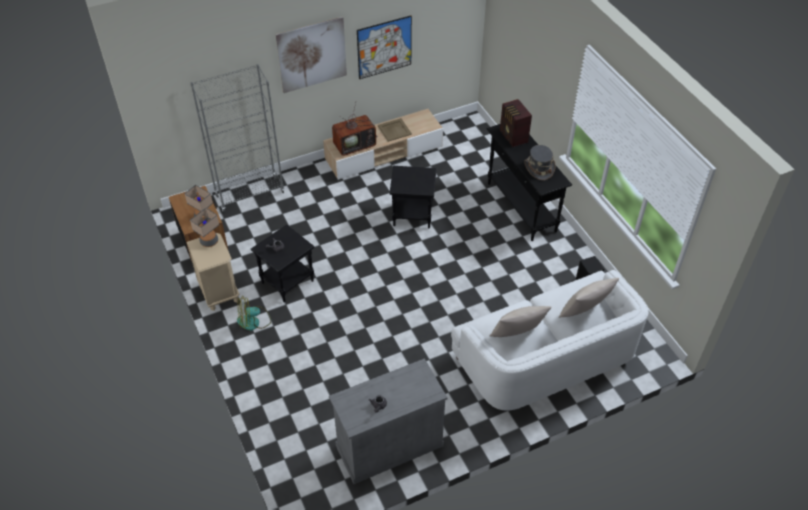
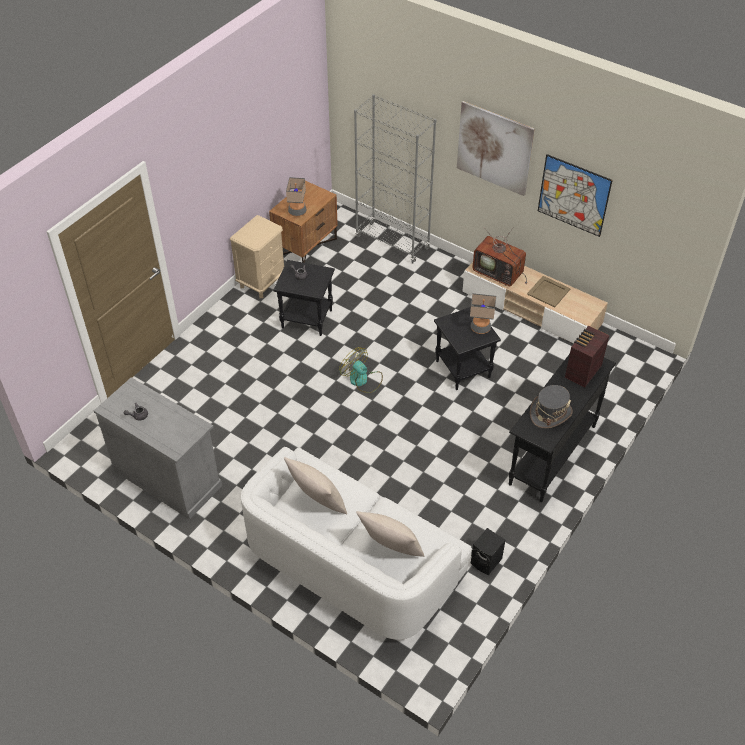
camera: 60 degrees right, 0 degrees up
(209, 241) = (267, 227): table lamp -> table lamp (480, 328)
(254, 321) = (246, 319): fan -> fan (362, 380)

